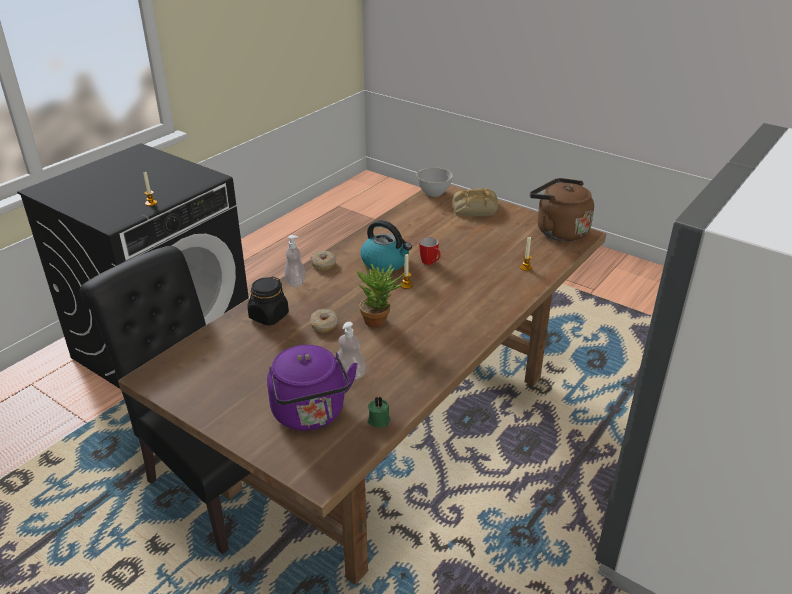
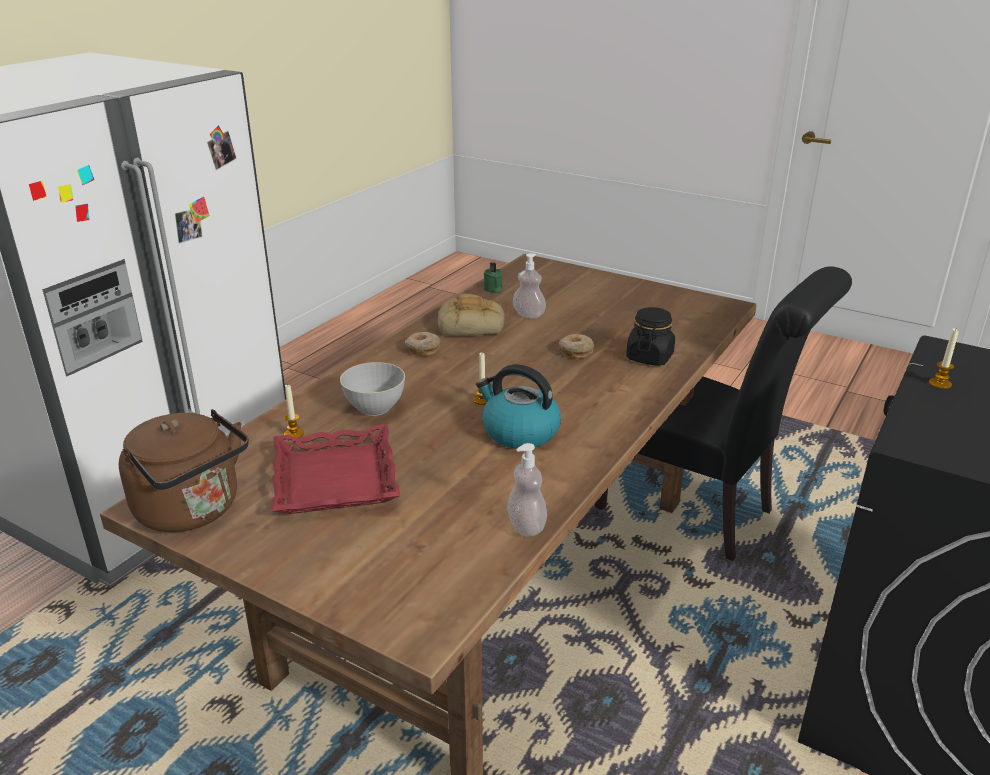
camera: 175 degrees right, 5 degrees down
(295, 282) = (643, 397): soap dispenser -> soap dispenser (526, 526)
(310, 415) = (555, 289): purple kettle -> none
(323, 264) = (616, 424): donut -> donut (422, 349)
(380, 321) = (509, 358): potted plant -> none
(430, 263) = (446, 434): mug -> none
(434, 192) = (439, 616): grey bowl -> grey bowl (375, 408)
(474, 208) = (348, 566): bread -> bread (472, 324)
(490, 242) = (336, 479): none -> red tray

